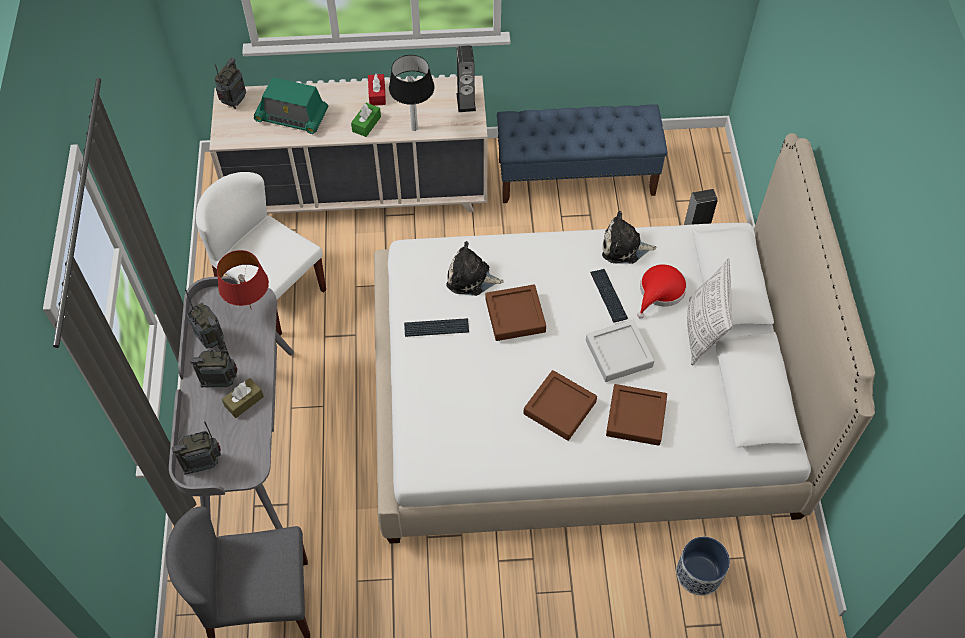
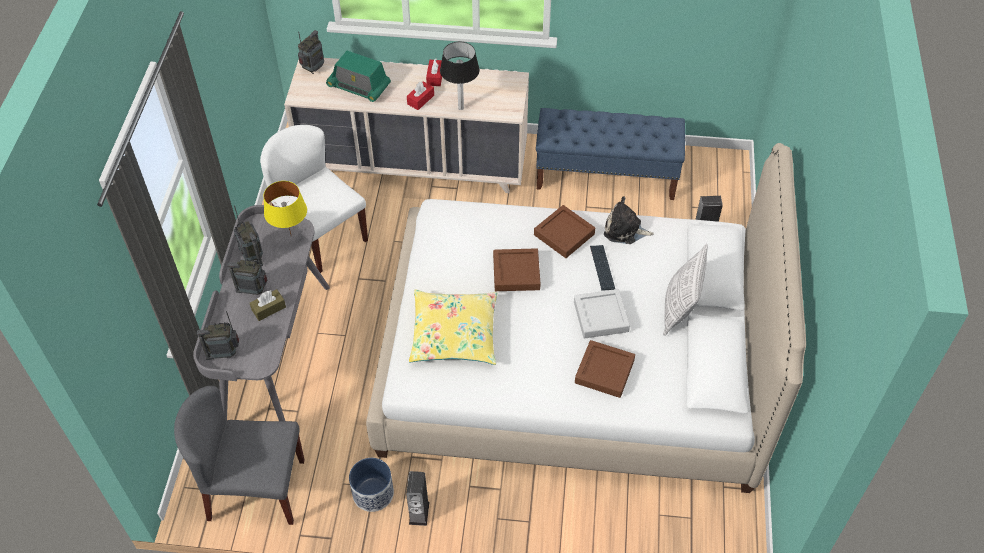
camera: 10 degrees right, 5 degrees down
(251, 309) = (291, 236): red table lamp -> yellow table lamp
(366, 124) = (420, 100): green tissue box -> red tissue box
(436, 328) = (446, 274): keyboard -> none
(460, 398) = (454, 334): none -> yellow pillow
(466, 102) = (510, 92): speaker -> speaker (419, 513)
(471, 278) = (484, 237): plush toy -> none
(559, 408) = (539, 354): brown tray -> brown tray (564, 234)
(660, 291) = (649, 271): red hat -> none
(699, 574) = (646, 525): planter -> planter (373, 493)

